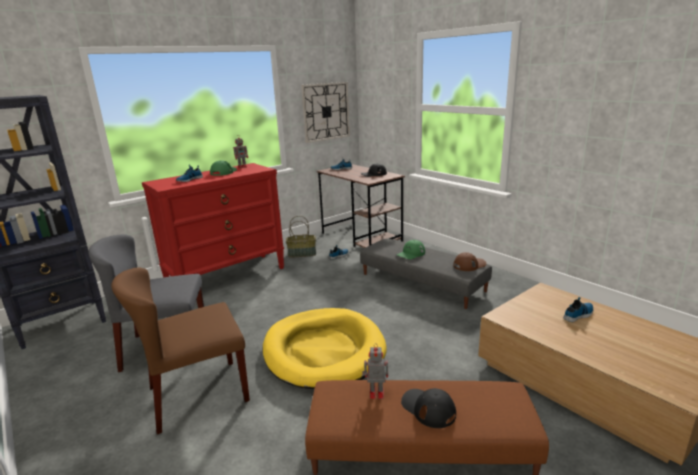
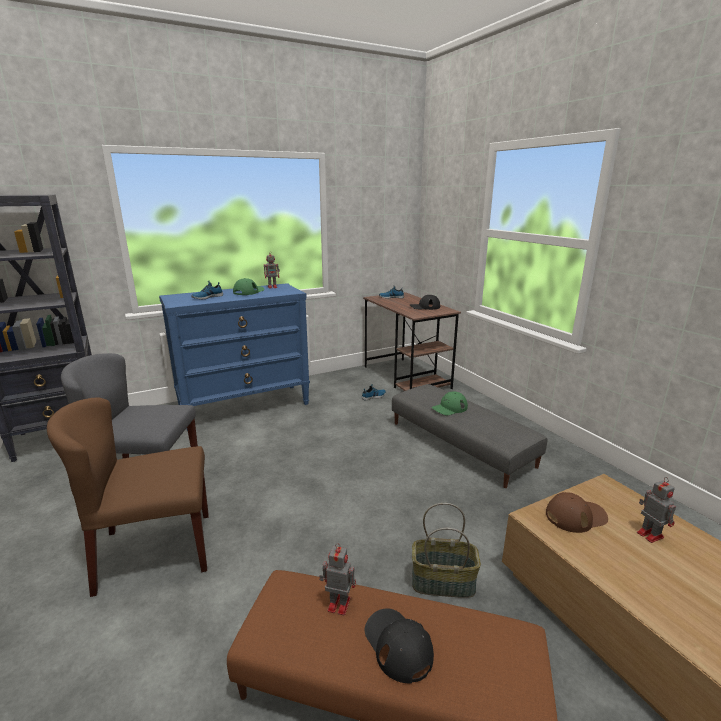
camera: 10 degrees right, 0 degrees up
(227, 276) = (245, 406): red dresser -> blue dresser
(302, 253) = (334, 389): basket -> basket (443, 581)
(323, 351) = (315, 518): yellow dog bed -> none
(326, 111) = (380, 231): wall clock -> none
(469, 265) = (518, 433): brown cap -> brown cap (575, 516)
(579, 315) = (649, 534): shoe -> toy robot

